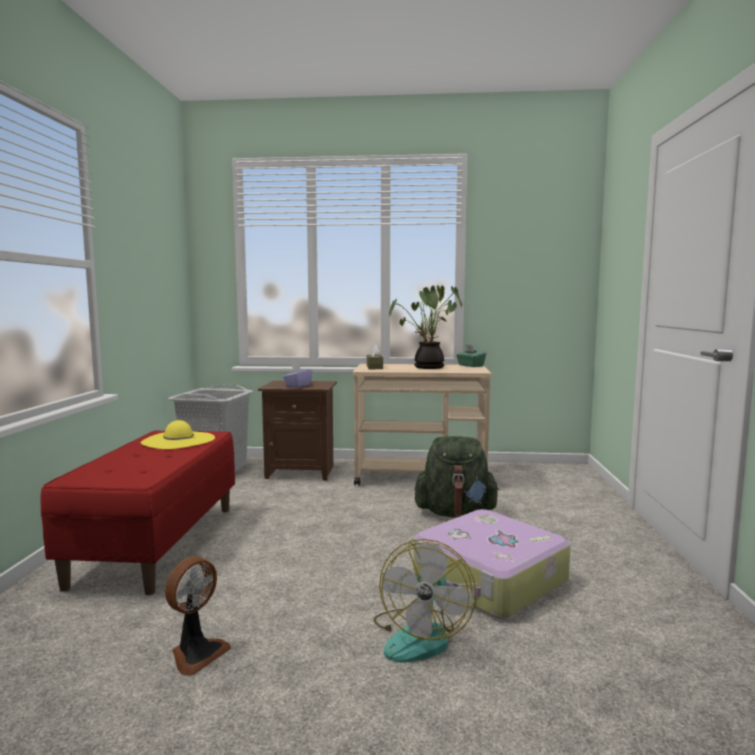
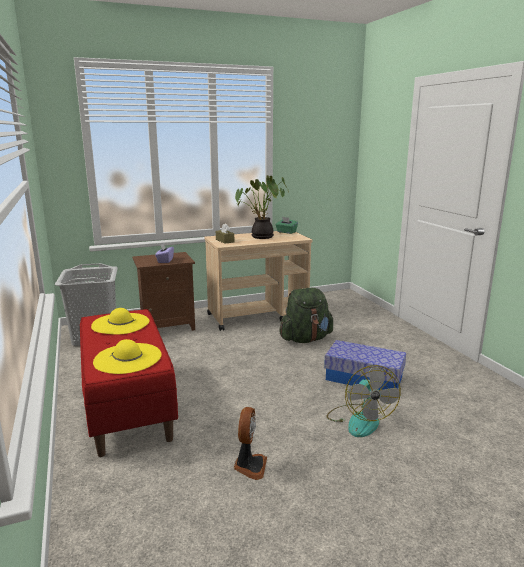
camera: 25 degrees left, 10 degrees up
(124, 470) = (128, 358): none -> yellow hat
(489, 579) = (364, 378): suitcase -> storage box

